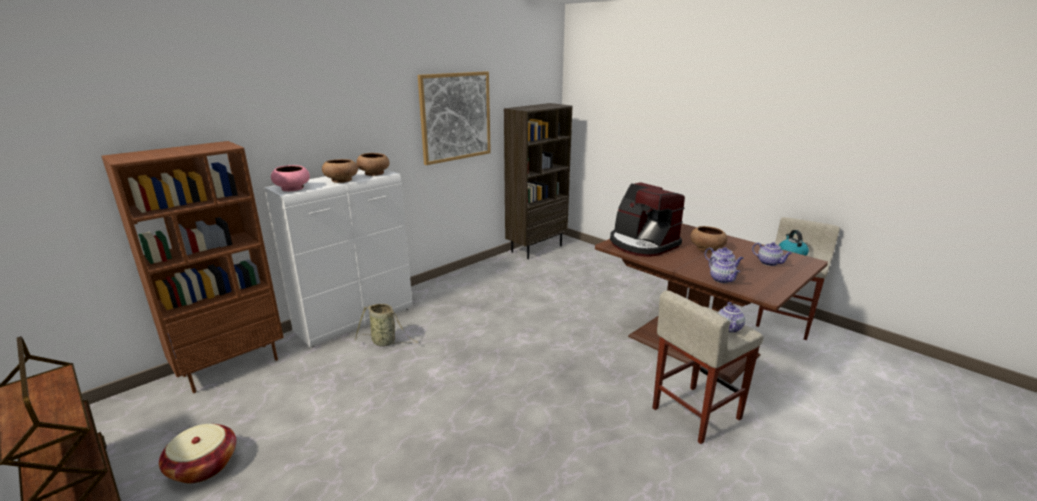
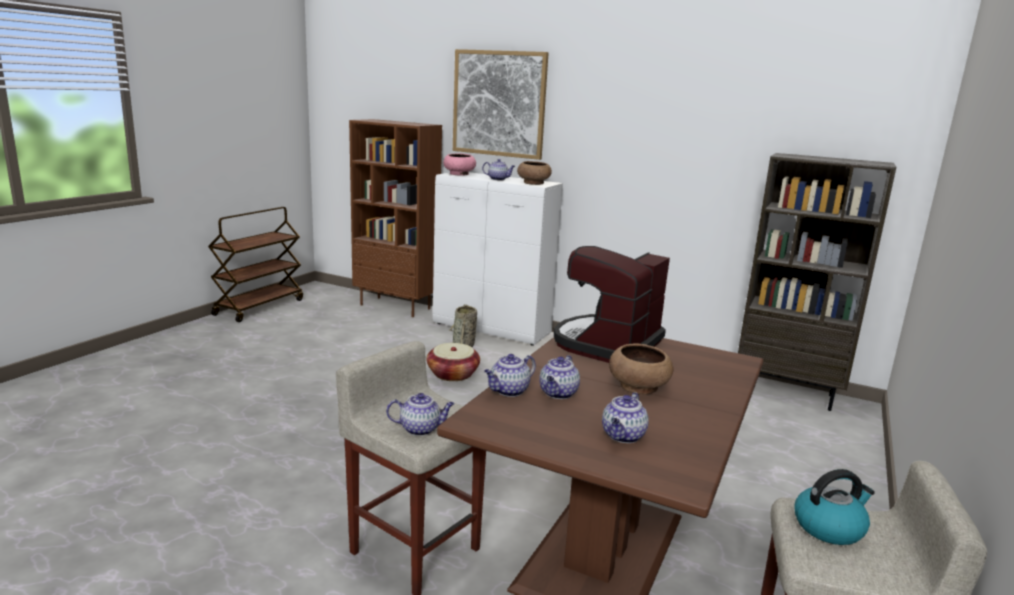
camera: 70 degrees right, 5 degrees down
(203, 466) = (286, 326): basket -> basket (453, 374)
(341, 180) = (498, 179): brown bowl -> teapot
(455, 117) = (686, 149): picture -> picture (499, 104)

